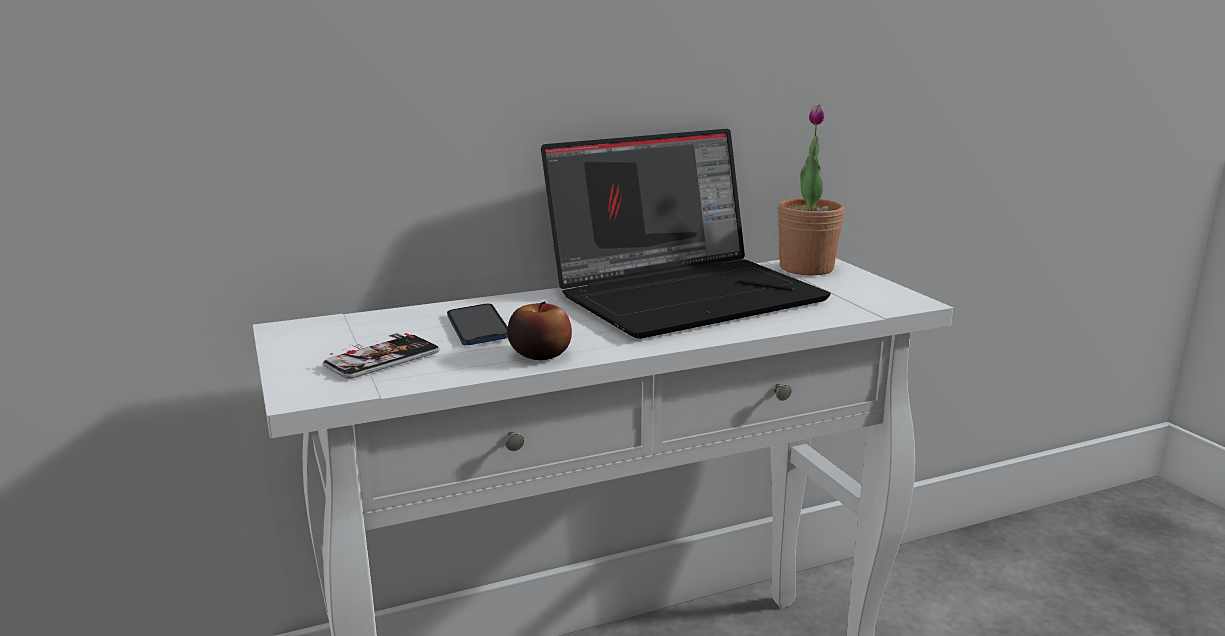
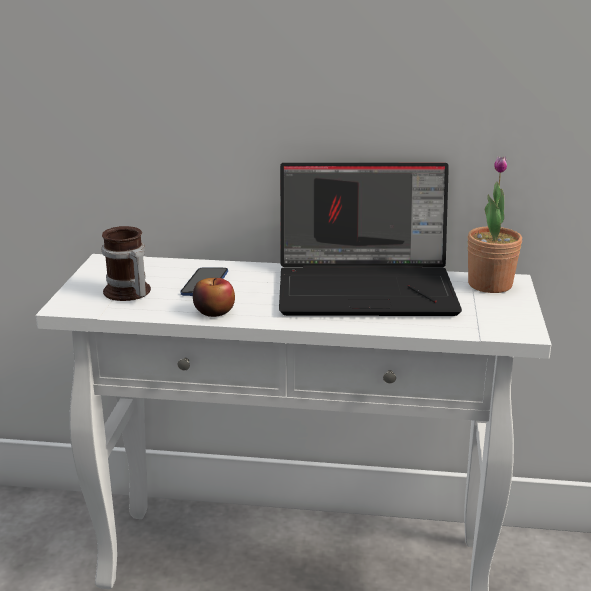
camera: 30 degrees right, 5 degrees up
(382, 359) = (127, 293): phone -> mug

